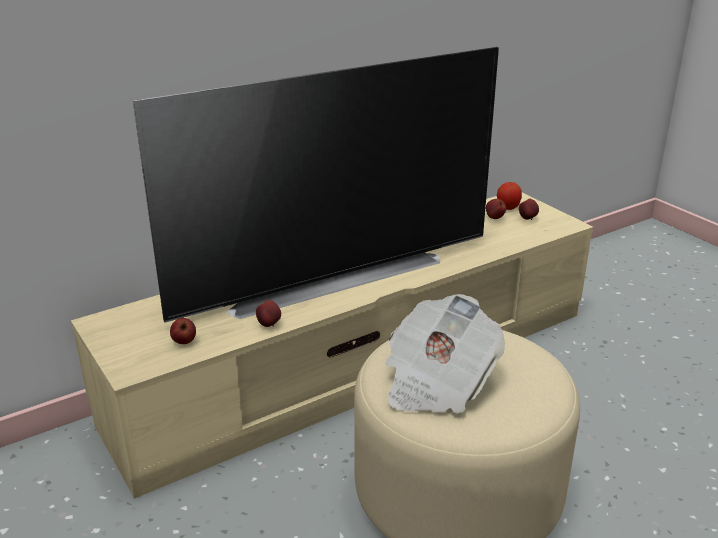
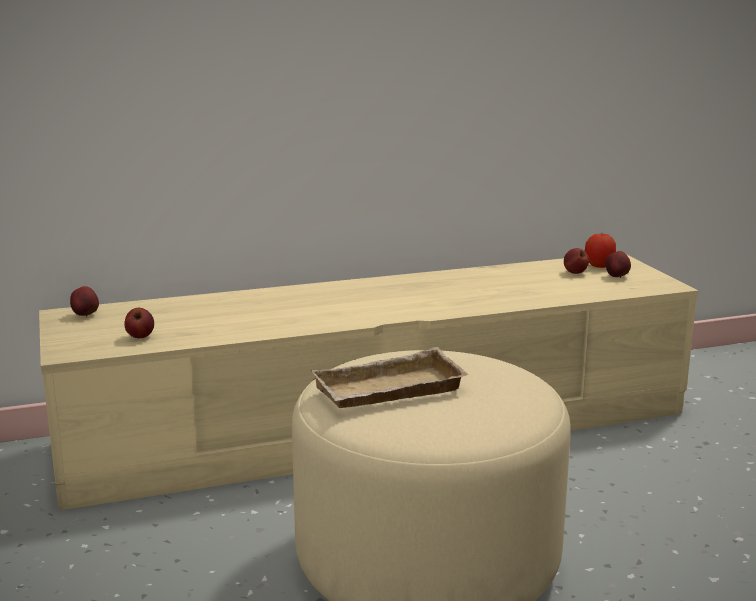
camera: 15 degrees right, 10 degrees down
(269, 324) = (241, 333): apple -> apple (85, 315)
(331, 276) = (341, 302): television -> none
(437, 382) = (388, 392): newspaper -> beige tray

